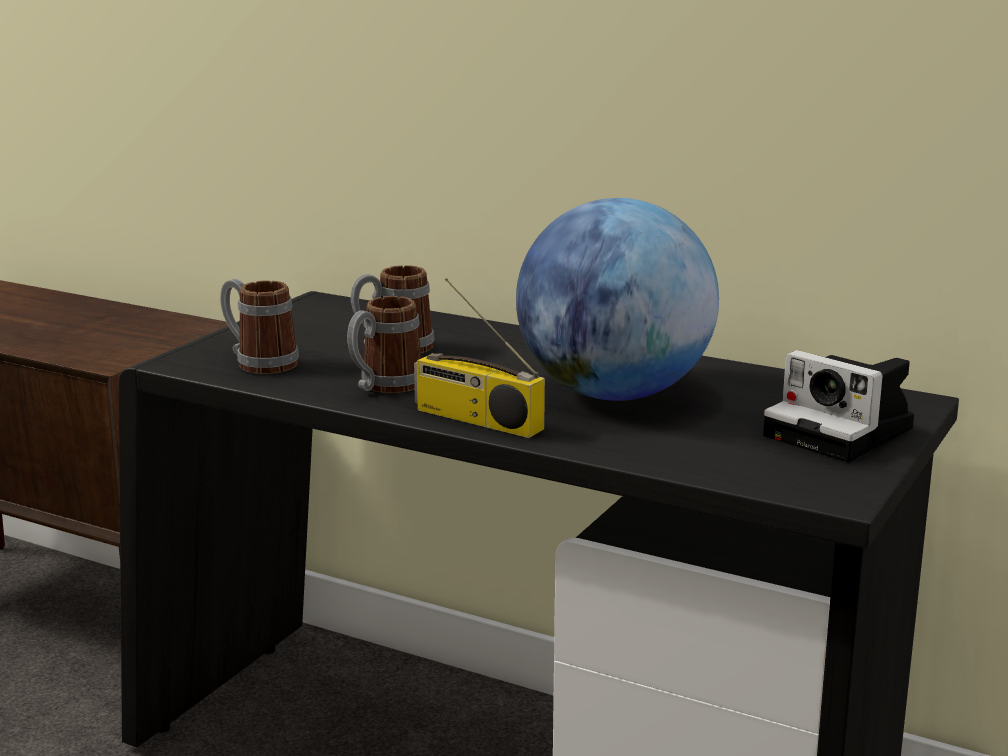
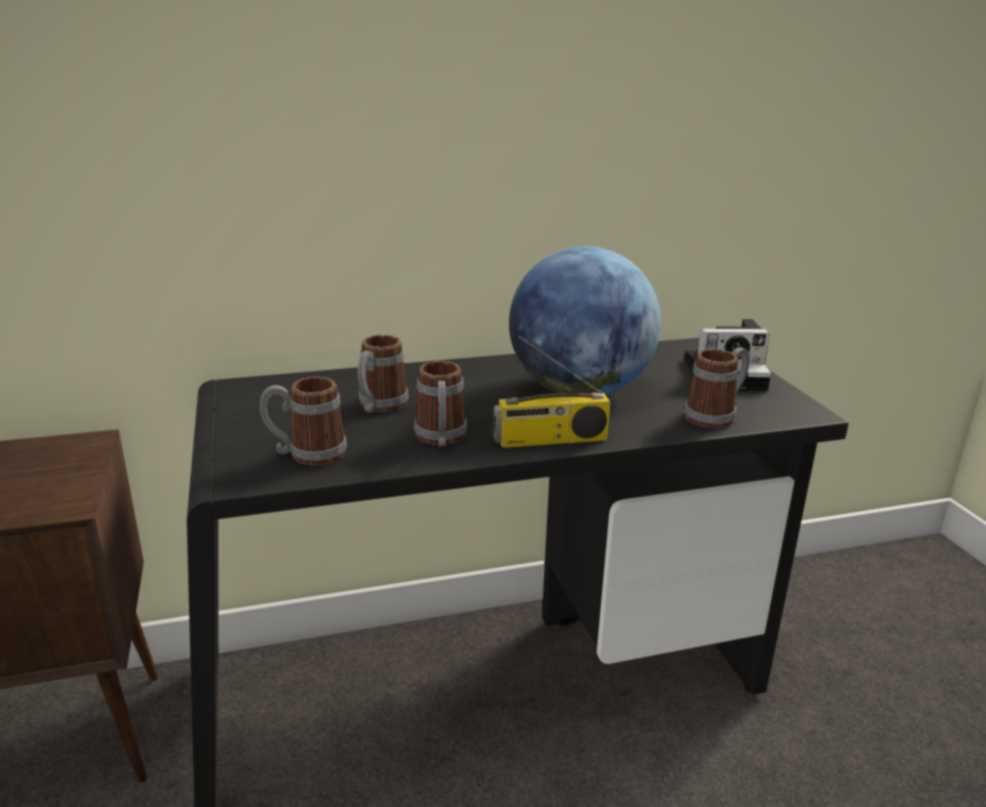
camera: 45 degrees left, 5 degrees up
(709, 460) = (716, 415): none -> mug

